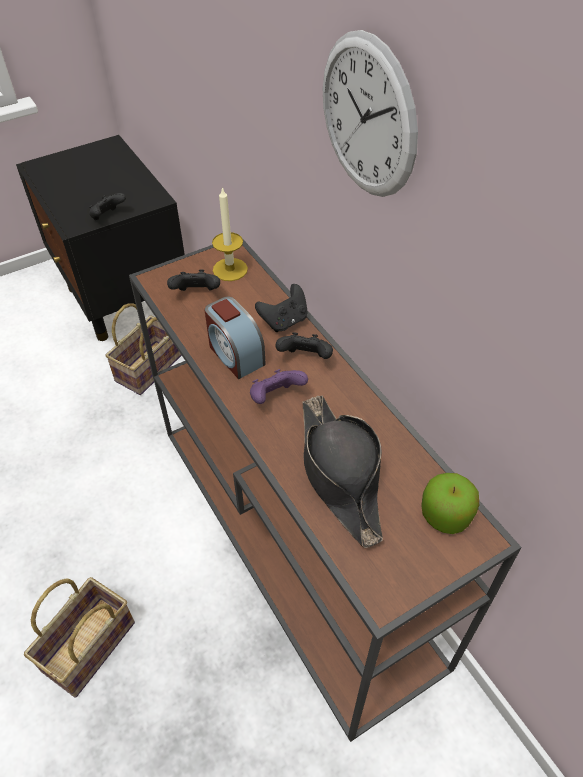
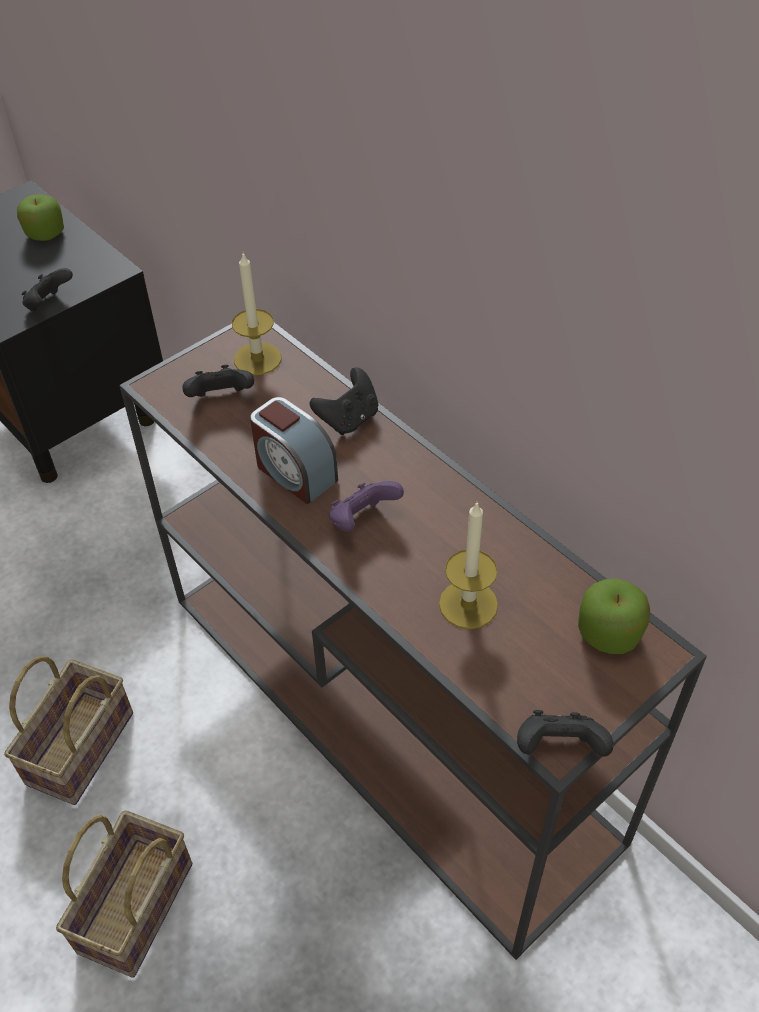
camera: 10 degrees left, 0 degrees up
(118, 170) = (45, 233): none -> apple
(148, 370) = (129, 514): basket -> basket (81, 751)
(305, 358) = (388, 464): black game controller -> black game controller (559, 748)
(340, 474) = (468, 604): black hat -> candle
(367, 117) = (448, 154): wall clock -> none

